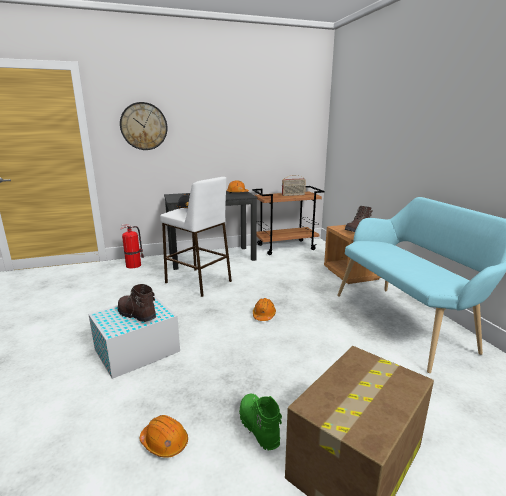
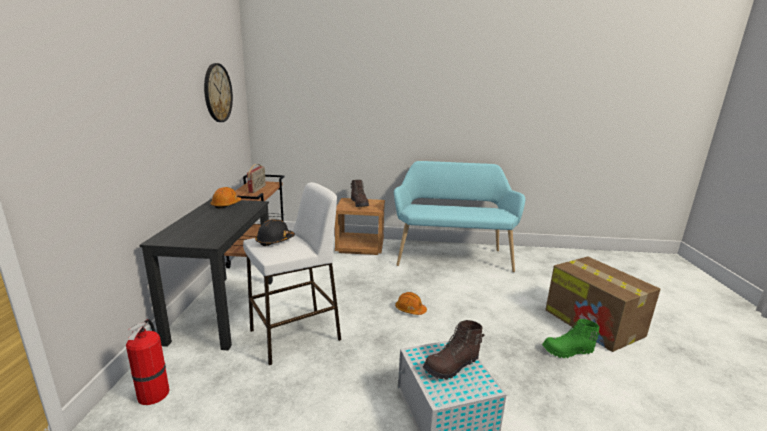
camera: 70 degrees left, 0 degrees up
(144, 126) = (89, 125): wall clock -> wall clock (217, 93)
(164, 442) = (590, 404): orange hard hat -> none

